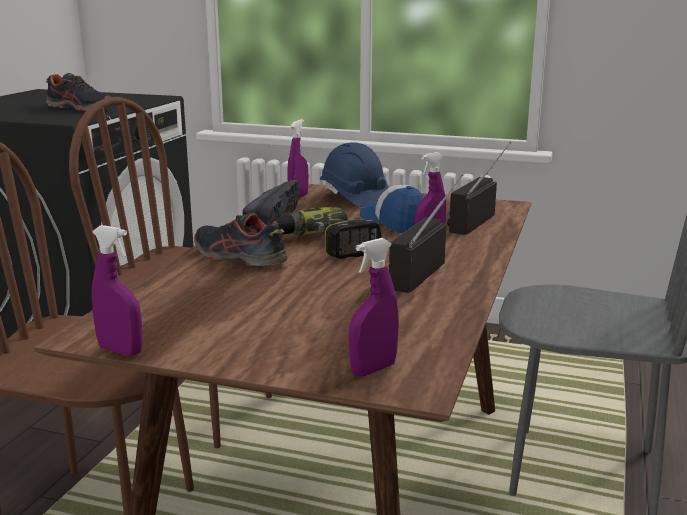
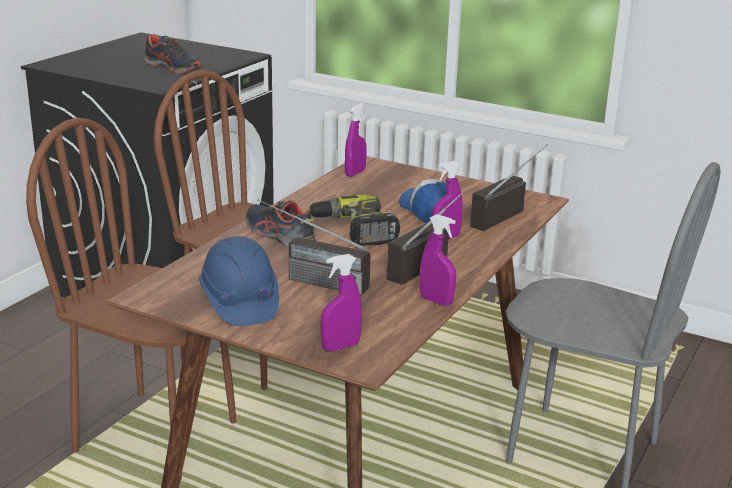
camera: 10 degrees right, 5 degrees up
(120, 350) = (166, 310): purple spray bottle -> purple spray bottle (436, 301)
(272, 216) = (323, 194): black shoe -> none
(294, 298) = (308, 280): none -> radio
(354, 198) = (406, 179): blue hard hat -> blue hard hat (239, 303)

